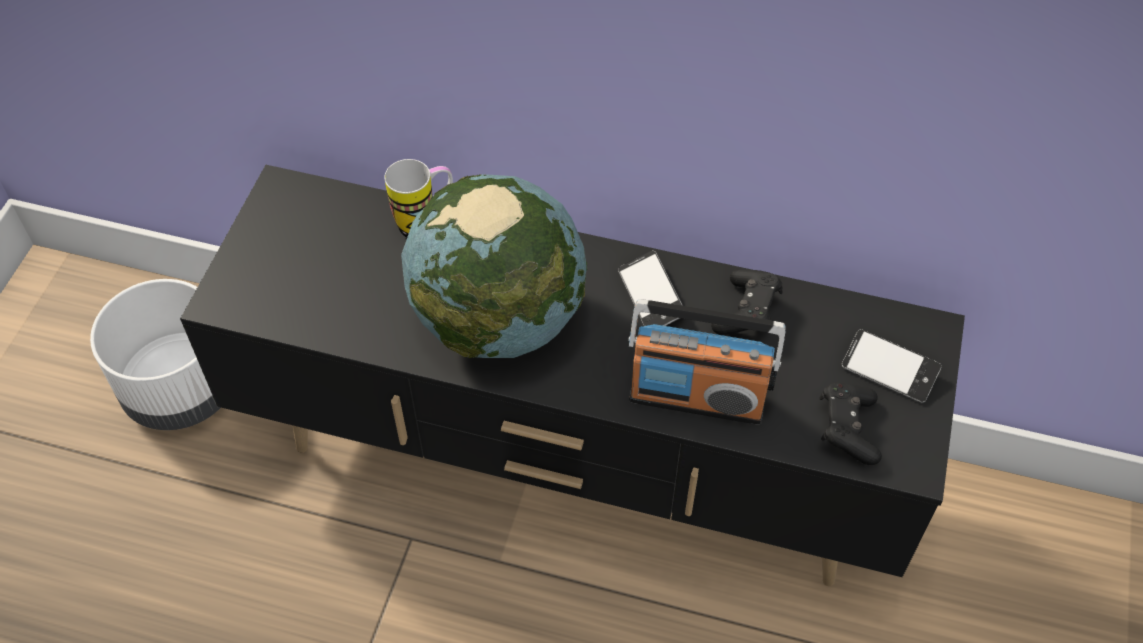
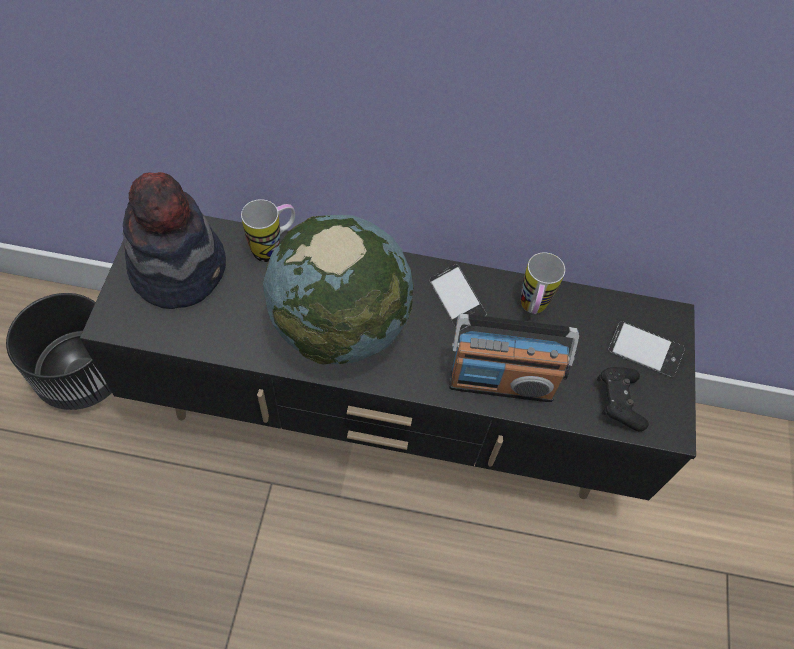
camera: 10 degrees left, 5 degrees up
(183, 389) = (84, 374): white planter -> black planter
(307, 242) = (179, 268): none -> hat
(747, 312) = (531, 310): black game controller -> mug

